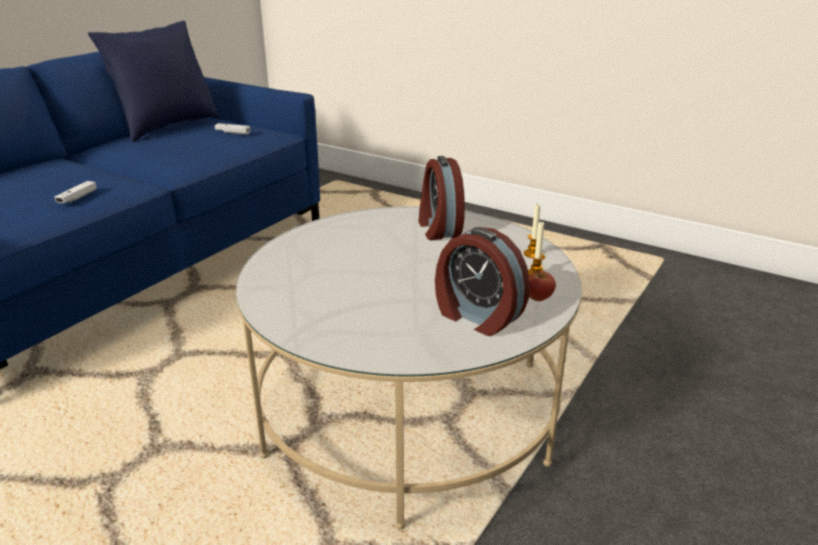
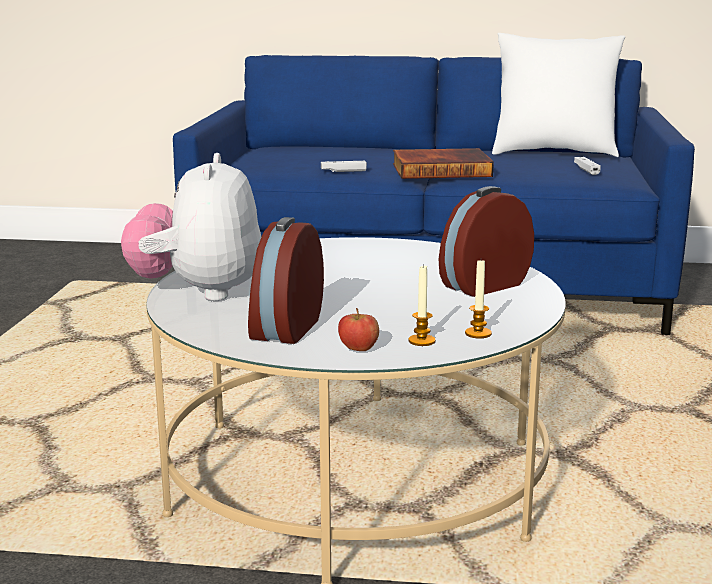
camera: 65 degrees right, 10 degrees down
(147, 166) = (441, 169): none -> book
(167, 127) = (553, 153): blue pillow -> white pillow
(351, 337) = (199, 292): none -> plush toy

